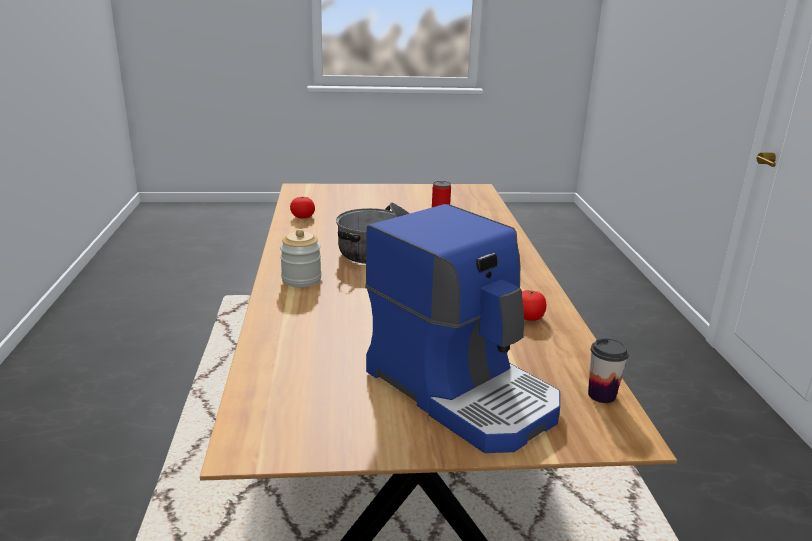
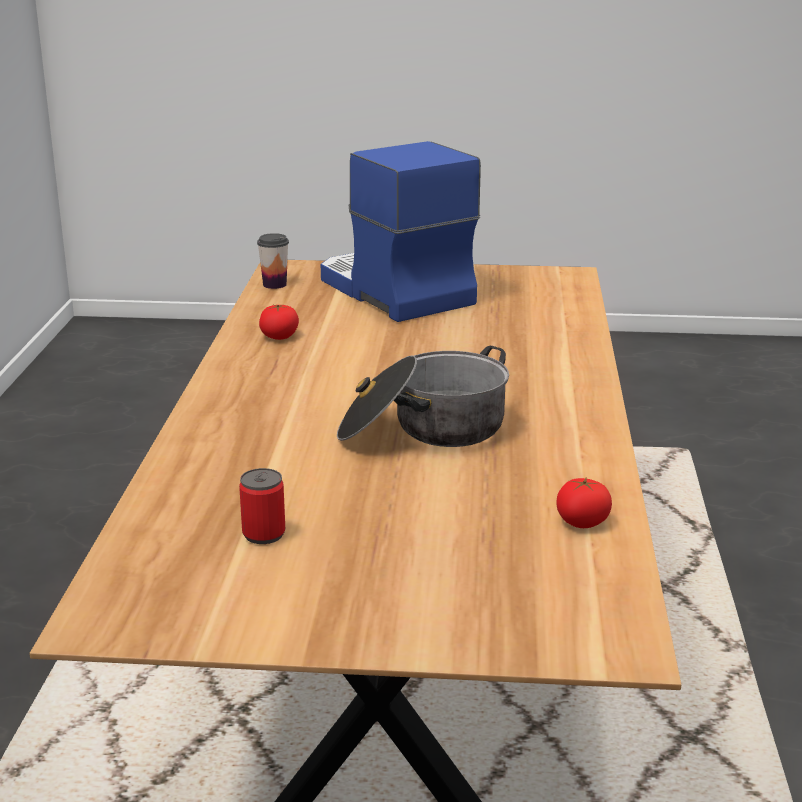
camera: 170 degrees left, 0 degrees up
(301, 279) = (555, 390): jar -> none

